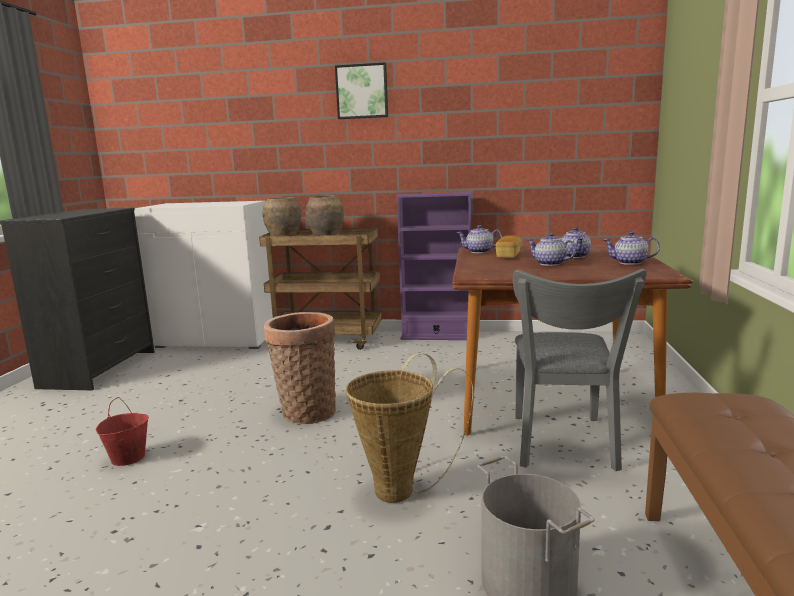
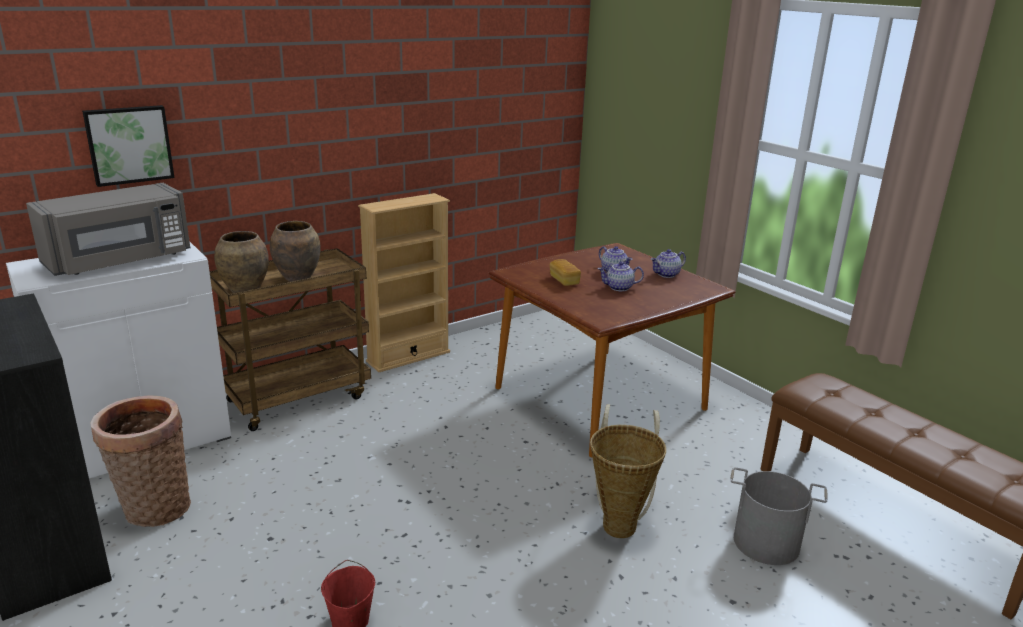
camera: 45 degrees left, 10 degrees up
(205, 204) = (120, 261): none -> grey microwave
(306, 411) = (432, 492): basket -> basket (153, 509)
(362, 91) = (307, 80): picture -> picture (129, 144)
(437, 336) = (408, 356): purple bookcase -> beige bookcase
(479, 252) = (527, 278): teapot -> none
(563, 446) = (661, 438): grey chair -> none

